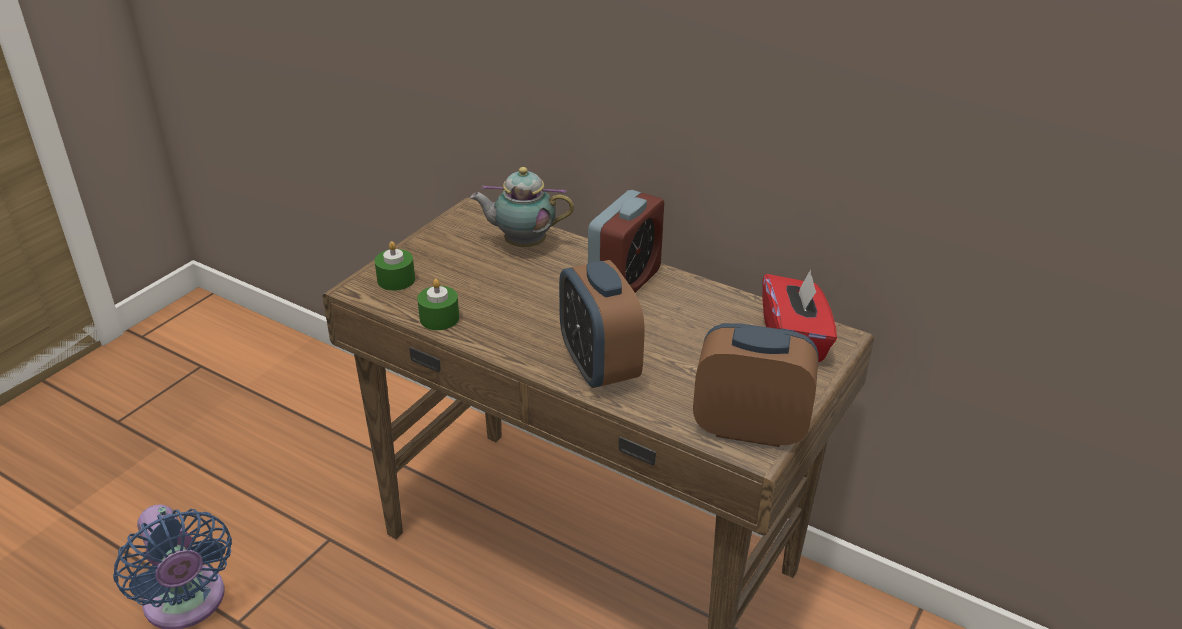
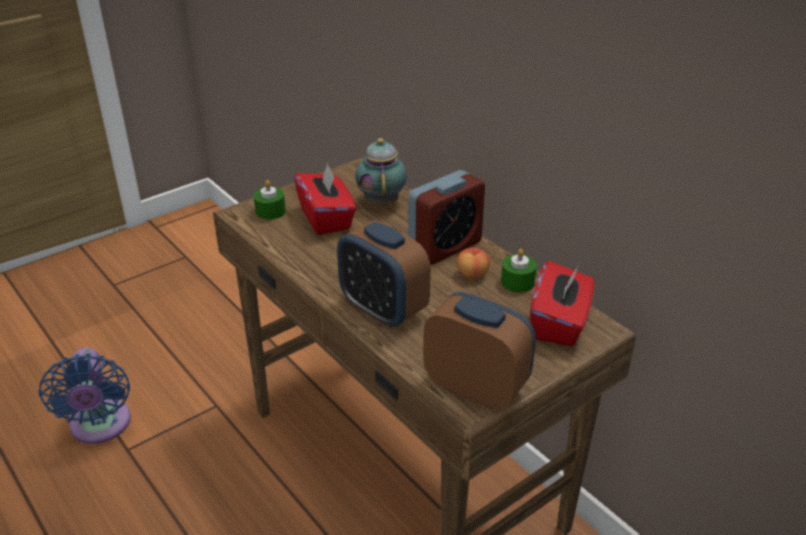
camera: 20 degrees right, 0 degrees up
(439, 318) = (284, 247): green candle -> green candle (517, 282)
(469, 275) = (326, 218): none -> red tissue box
(522, 244) = (382, 201): teapot -> teapot turned 60 degrees clockwise
(598, 366) = (383, 310): alarm clock -> alarm clock turned 45 degrees counterclockwise
(672, 307) = (472, 274): none -> apple

